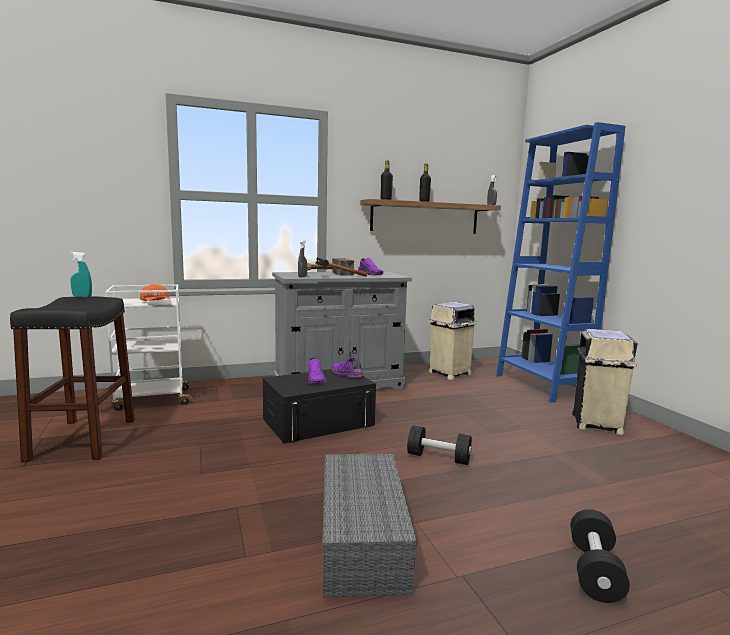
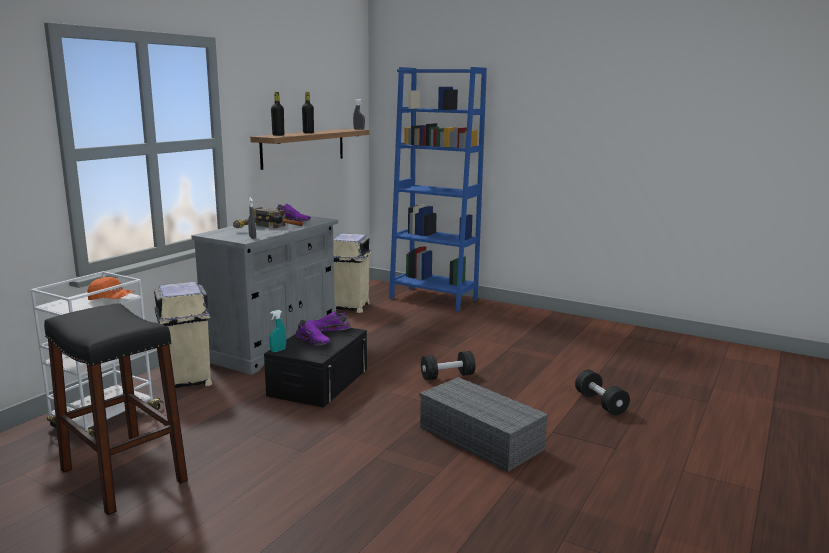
camera: 40 degrees left, 5 degrees up
(82, 296) = (83, 311): turquoise spray bottle -> turquoise spray bottle (278, 350)
(596, 424) = (504, 320): beige trash can -> beige trash can (187, 381)

